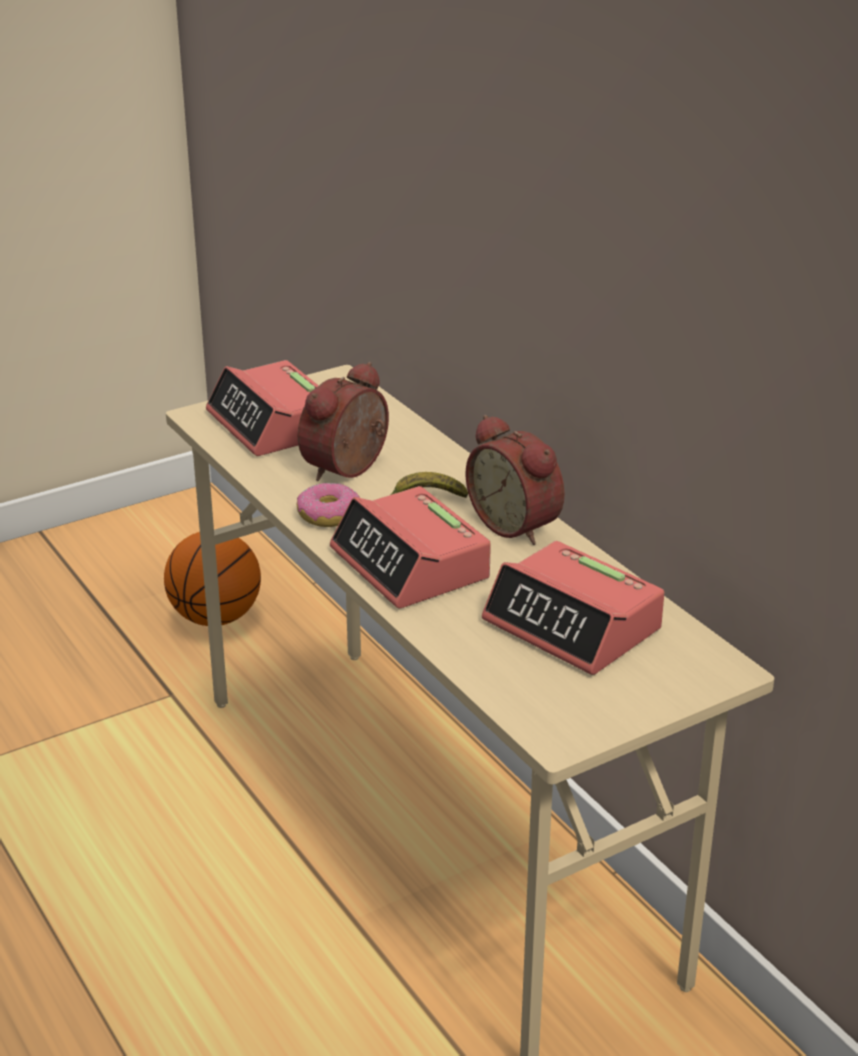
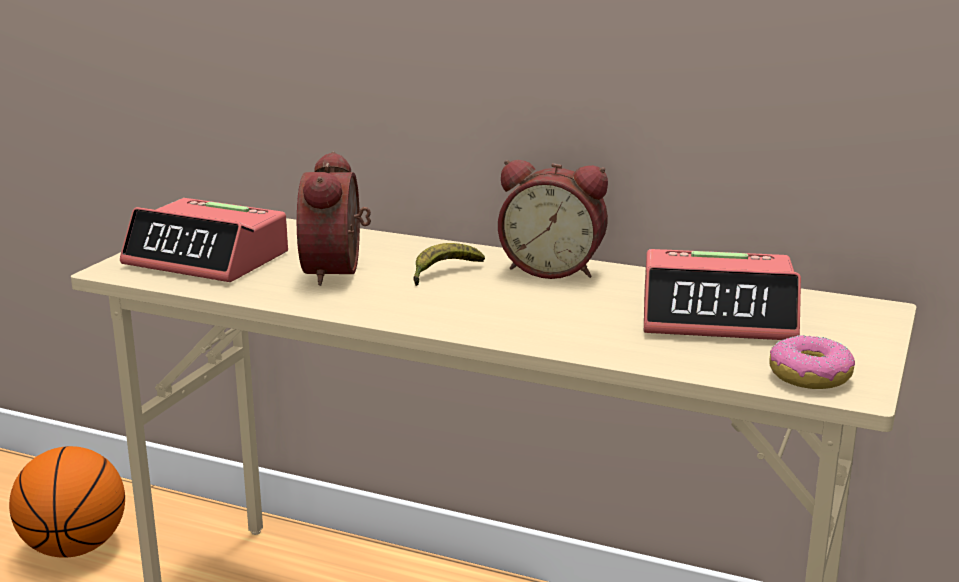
camera: 35 degrees left, 10 degrees down
(328, 515) = (373, 305): donut -> donut (809, 377)
(410, 565) = (511, 317): alarm clock -> none

